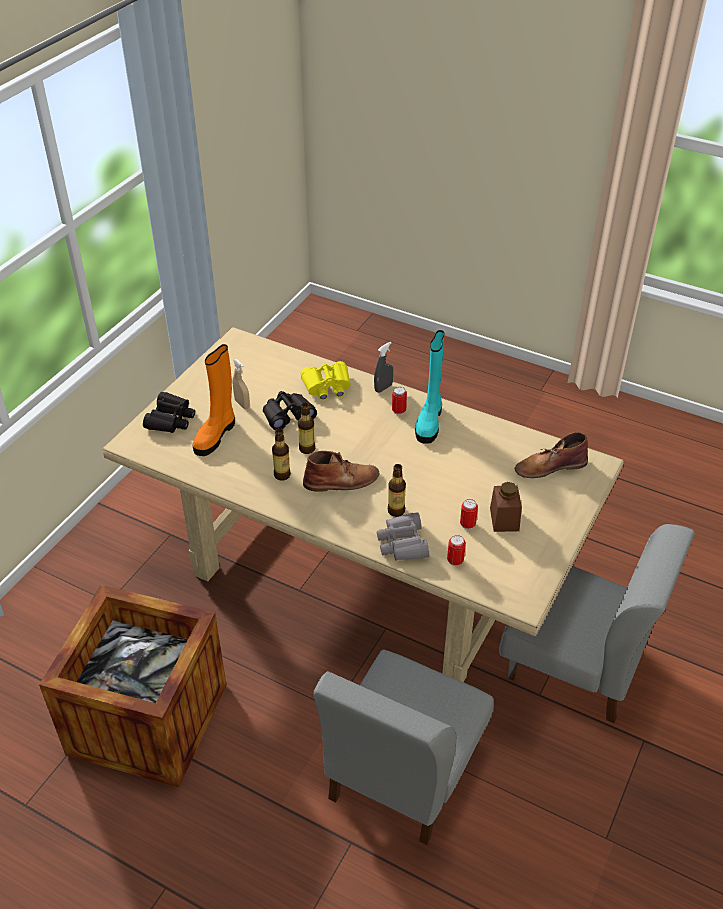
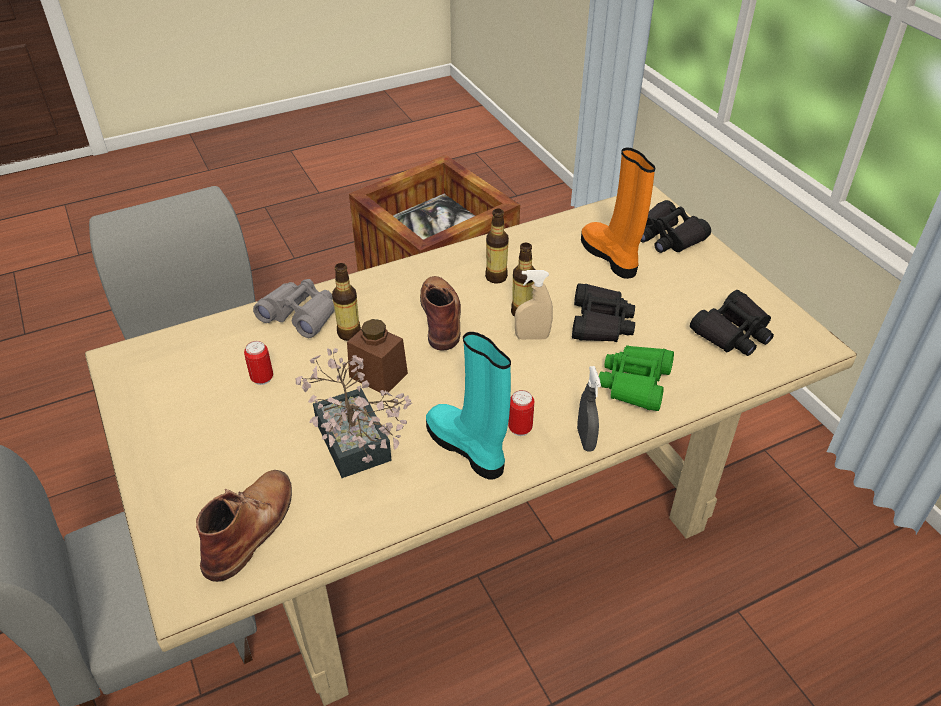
camera: 125 degrees right, 0 degrees up
(242, 404) = (655, 296): beige spray bottle -> beige spray bottle (532, 337)
(252, 367) = (732, 333): none -> black binoculars
(327, 386) = (635, 383): yellow binoculars -> green binoculars
(342, 481) = (440, 315): brown boot -> brown boot turned 150 degrees clockwise
(455, 561) = (231, 340): can -> none
(472, 458) = (355, 449): none -> potted plant
(504, 519) = (230, 415): brown jar -> brown jar (378, 375)

